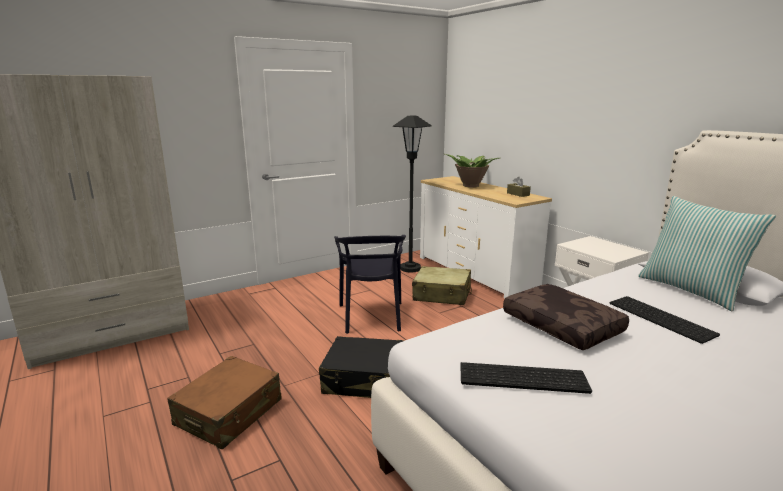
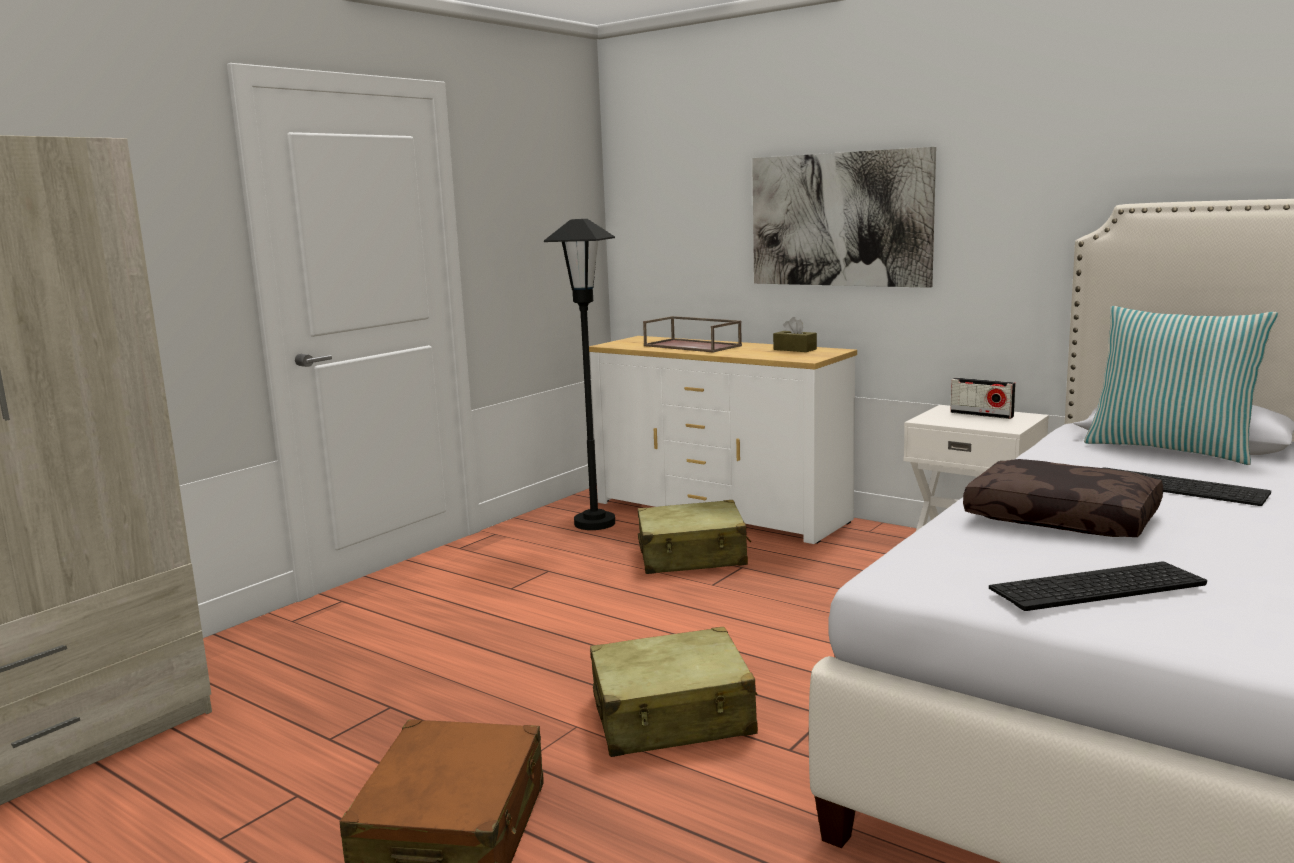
camera: 20 degrees left, 5 degrees down
(364, 380) = (672, 716): black suitcase -> beige suitcase
(371, 317) = (592, 614): black chair -> none
(470, 185) = (693, 346): potted plant -> brown tray
(551, 124) = (839, 219): none -> picture
(607, 246) = (981, 414): none -> radio

